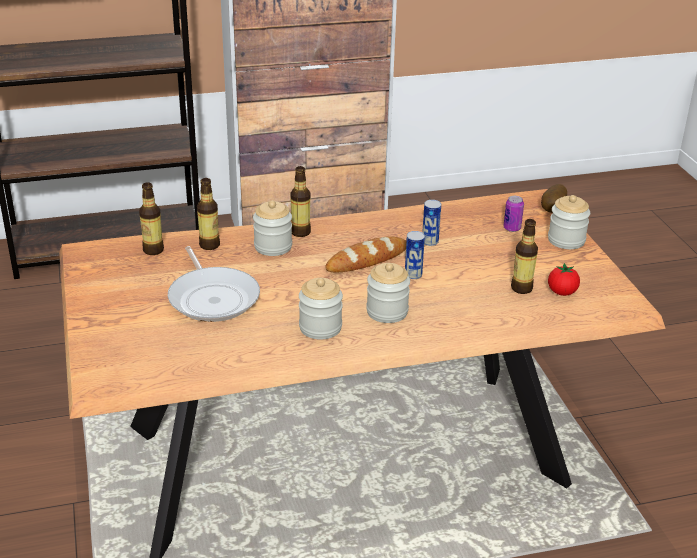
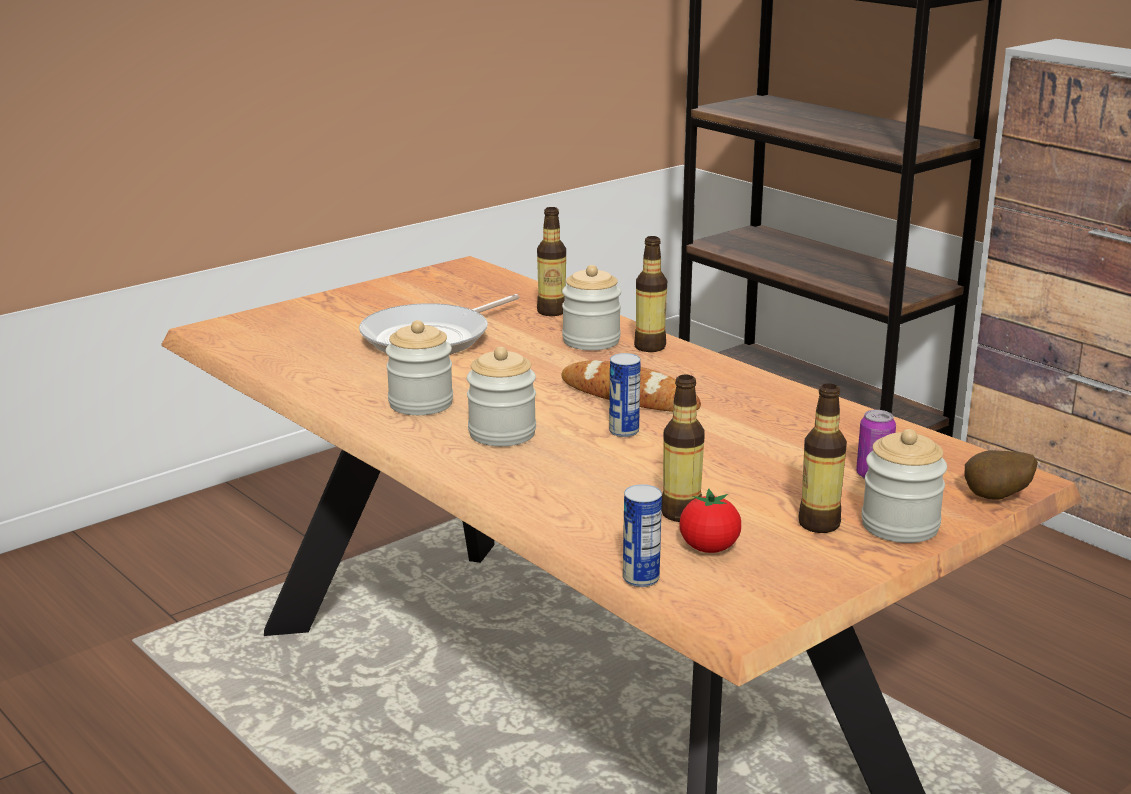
camera: 65 degrees right, 10 degrees down
(153, 250) = (505, 291): bottle -> bottle (819, 524)
(430, 242) = (737, 425): can -> can (641, 578)

